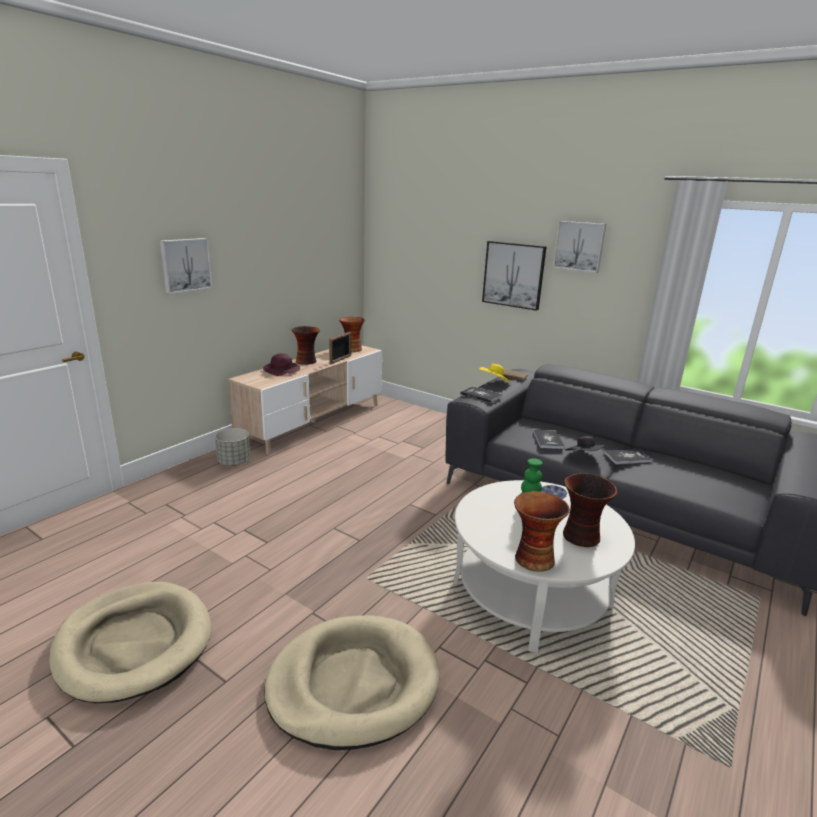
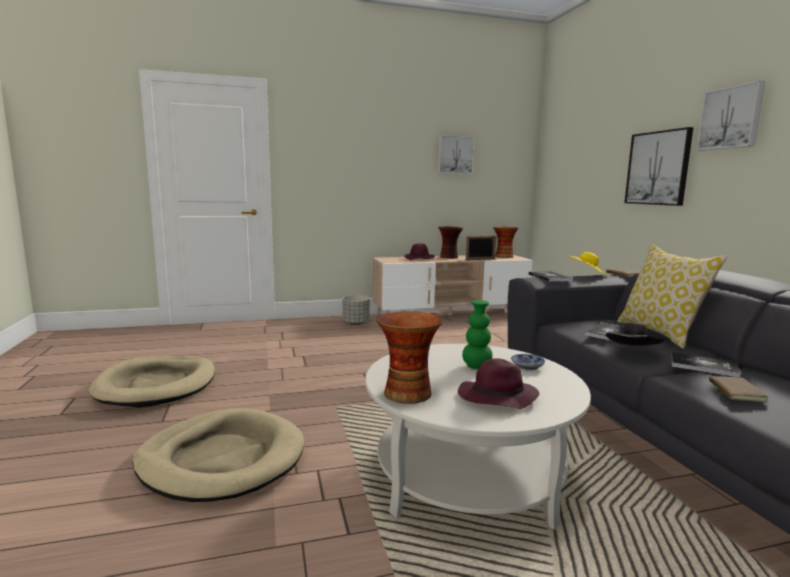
camera: 40 degrees right, 10 degrees down
(185, 265) = (345, 159): picture -> picture (455, 155)
(570, 429) = (660, 333): none -> pillow
(581, 537) = (496, 398): vase -> purple hat
(665, 477) = (734, 391): none -> brown book

